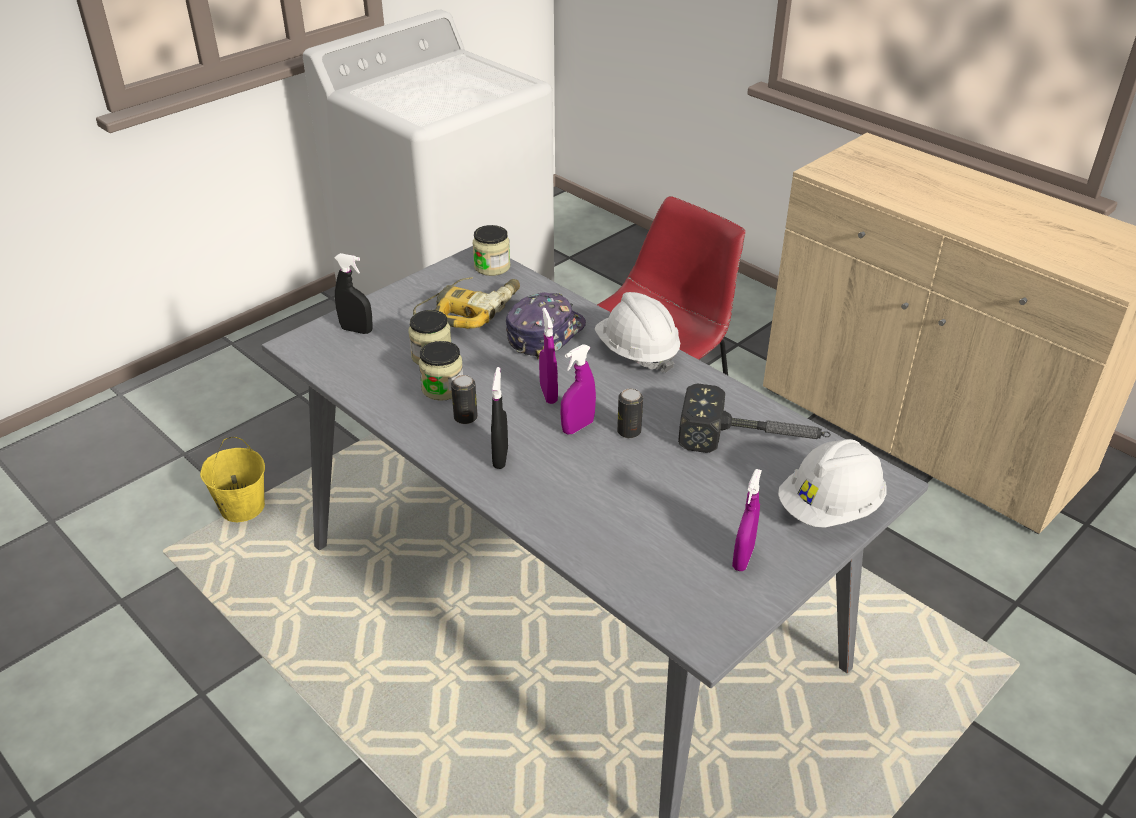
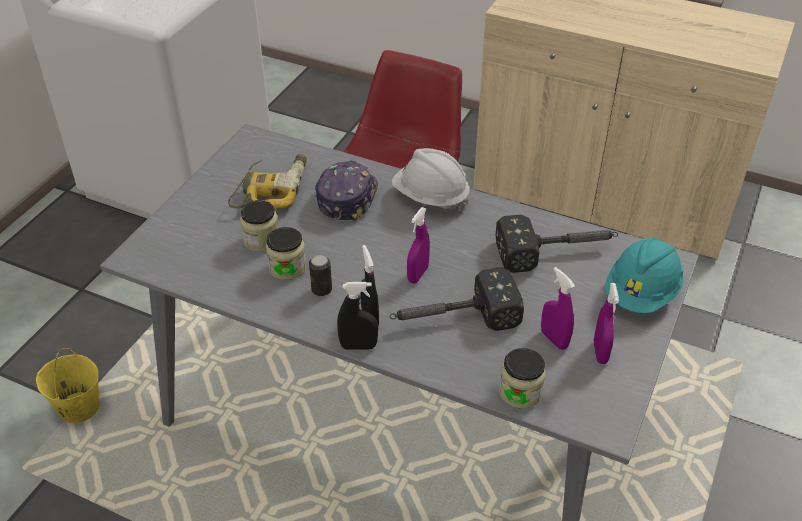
camera: 20 degrees left, 5 degrees up
(356, 330) = (181, 231): black spray bottle -> black spray bottle (358, 346)
(492, 267) = (268, 145): jar -> jar (520, 392)
(548, 394) = (379, 251): purple spray bottle -> purple spray bottle (554, 339)
(590, 479) = (452, 318): none -> hammer
(629, 432) = (460, 268): can -> none
(830, 508) = (641, 293): white hard hat -> turquoise hard hat

